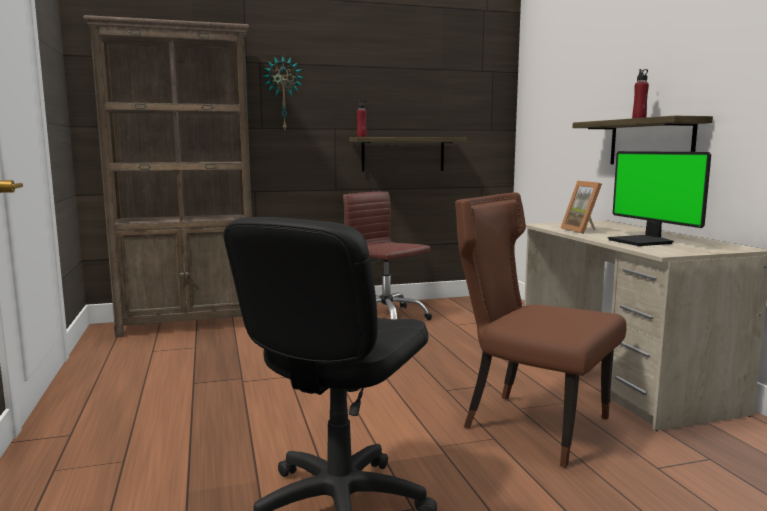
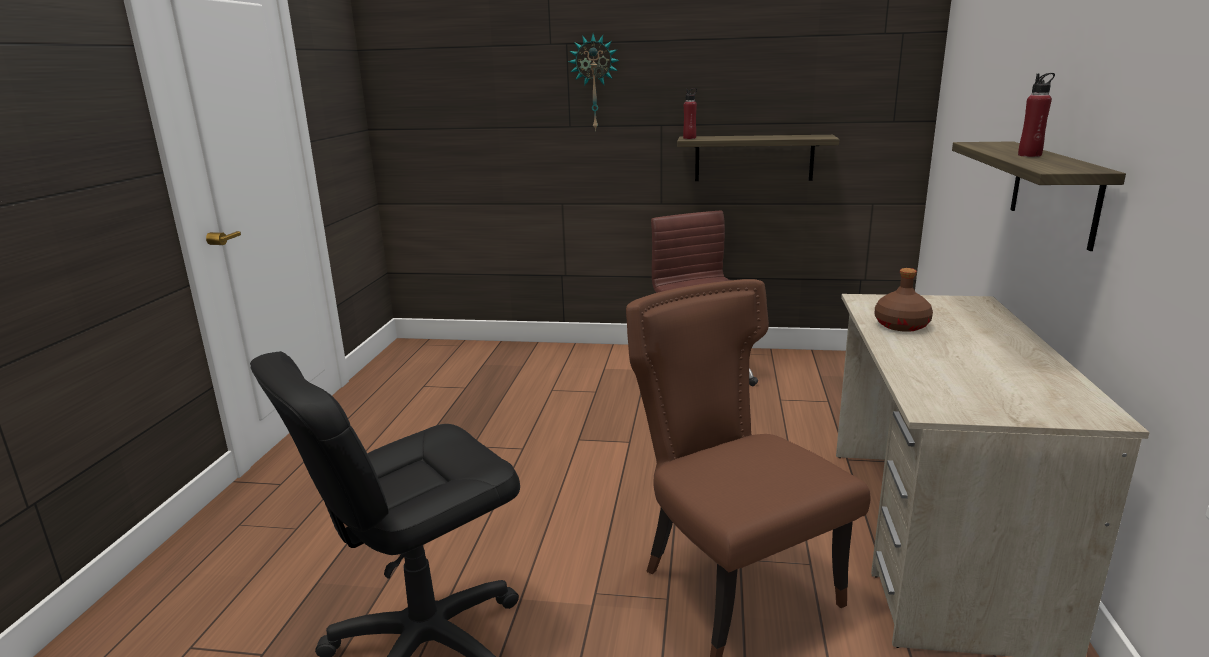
camera: 25 degrees right, 10 degrees up
(189, 324) = (484, 352): brown bookcase -> none
(583, 231) = (902, 325): picture frame -> brown bottle
(642, 241) = (948, 370): monitor -> none

